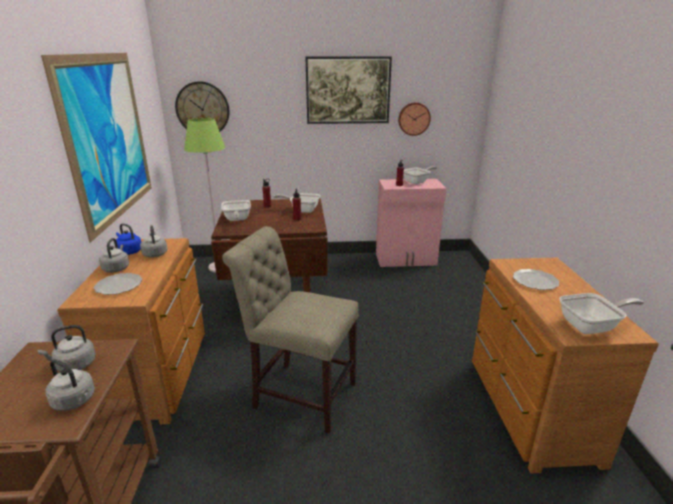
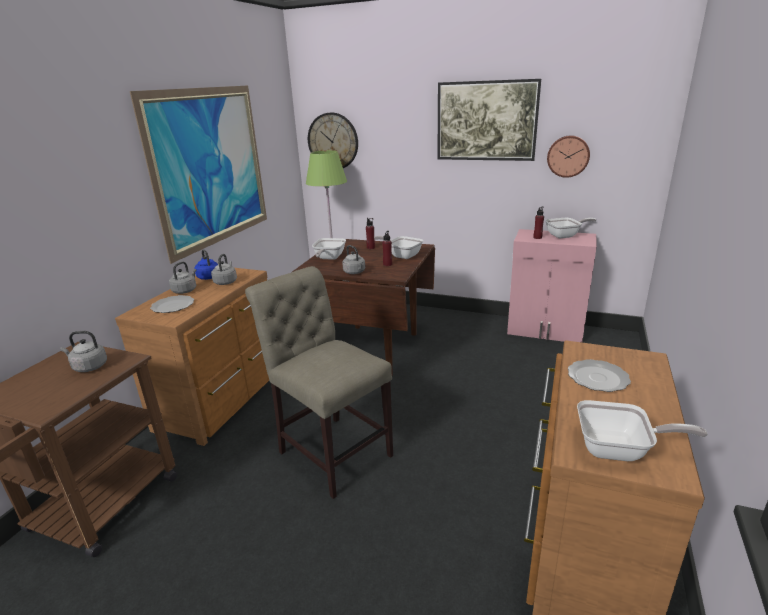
camera: 25 degrees right, 0 degrees up
(75, 401) = (64, 396): grey kettle -> grey kettle (355, 272)

